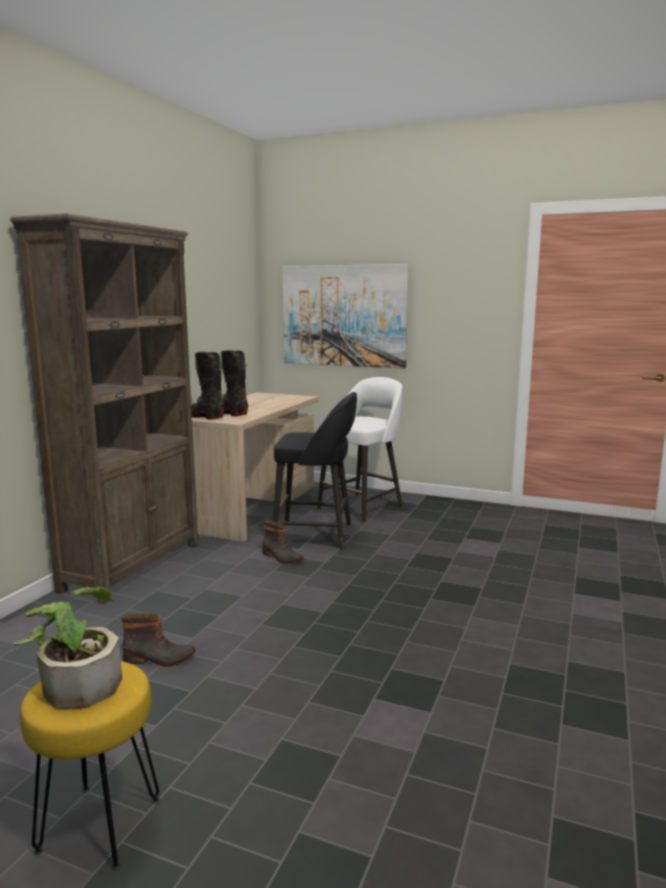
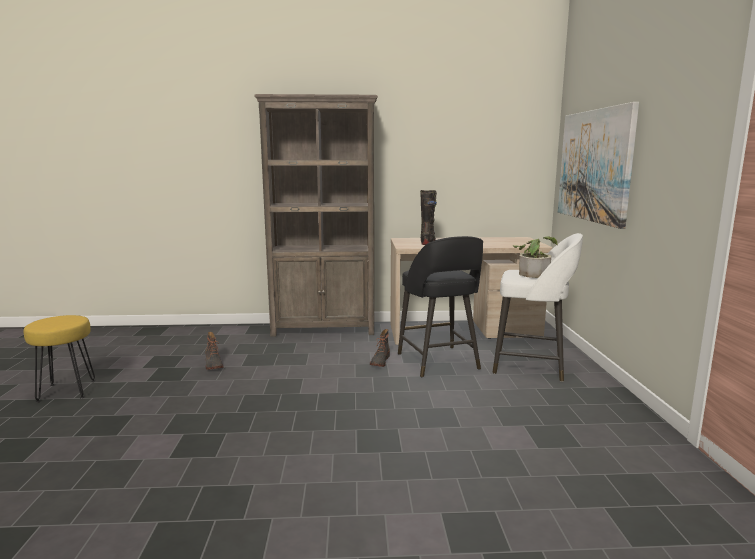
camera: 65 degrees right, 0 degrees up
(76, 682) = (62, 319): potted plant -> potted plant (534, 273)
(204, 417) = (406, 241): black boot -> none

